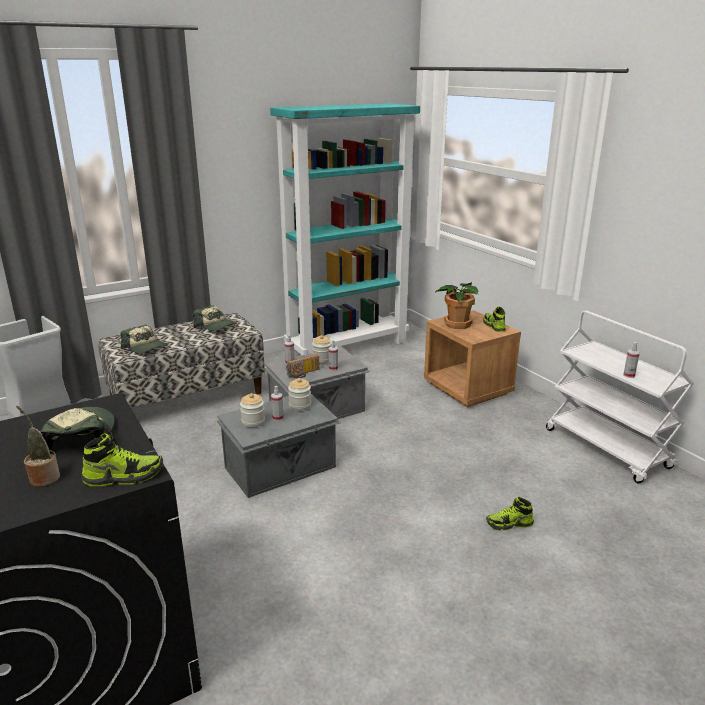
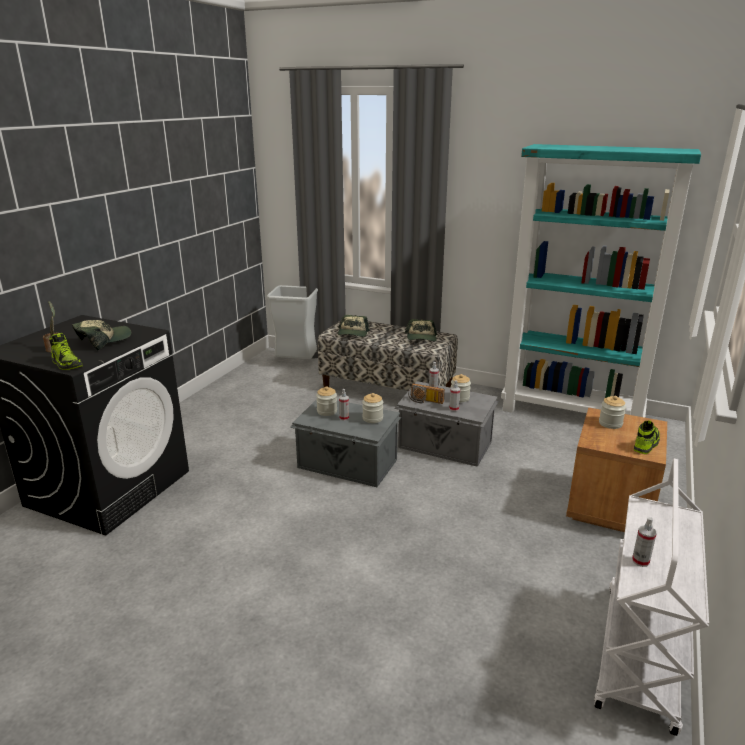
camera: 55 degrees right, 0 degrees up
(457, 324) = (610, 423): potted plant -> jar
(509, 524) = (400, 617): shoe -> none

